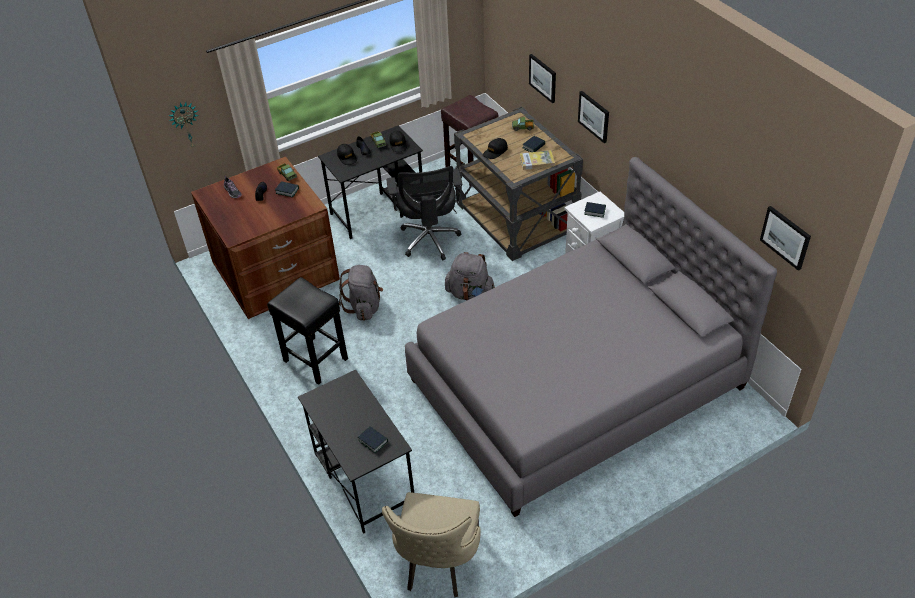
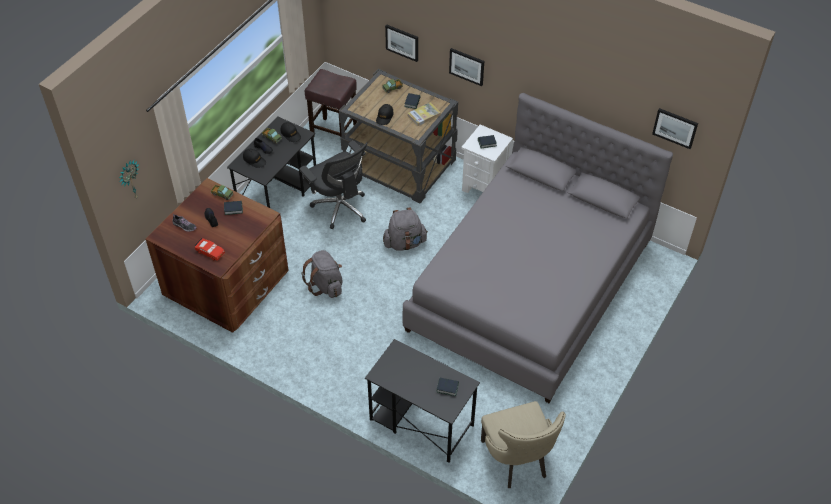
camera: 30 degrees left, 5 degrees up
(237, 222) = (210, 252): none -> red toy car
(314, 359) = (315, 345): black stool -> none

